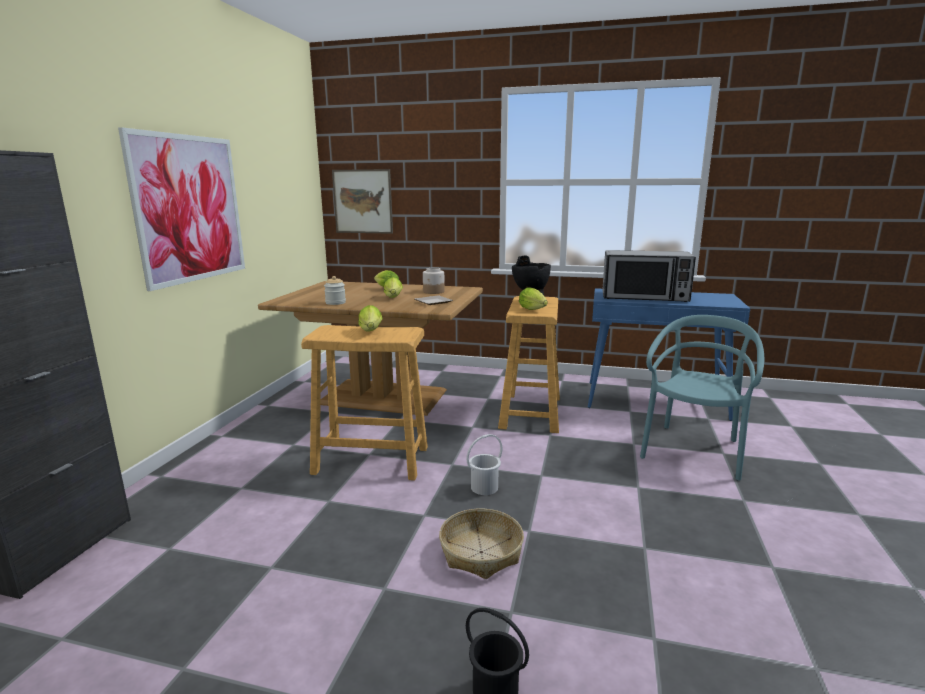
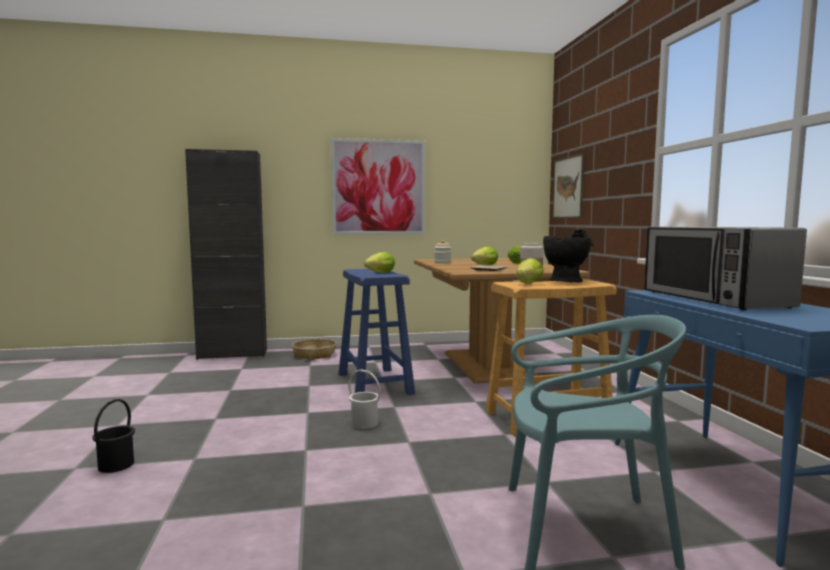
camera: 65 degrees right, 10 degrees down
(370, 460) = (374, 383): beige stool -> blue stool
(480, 552) = (266, 437): basket -> basket (314, 355)

